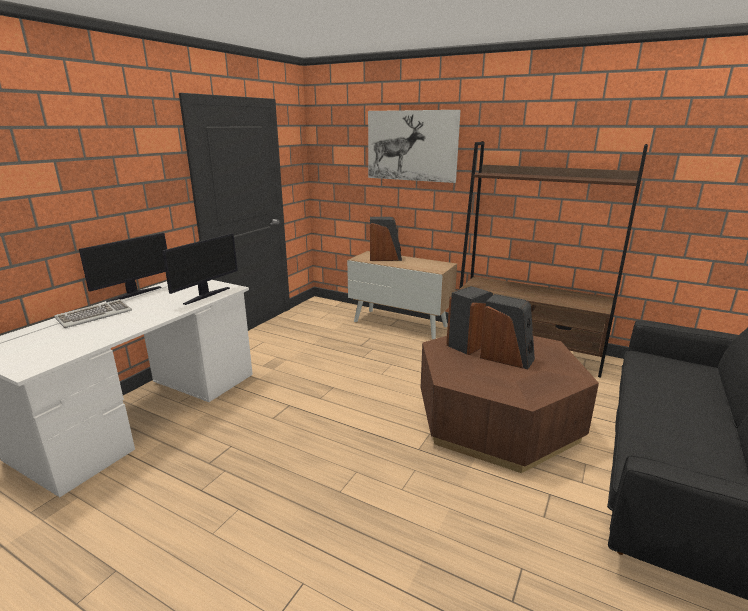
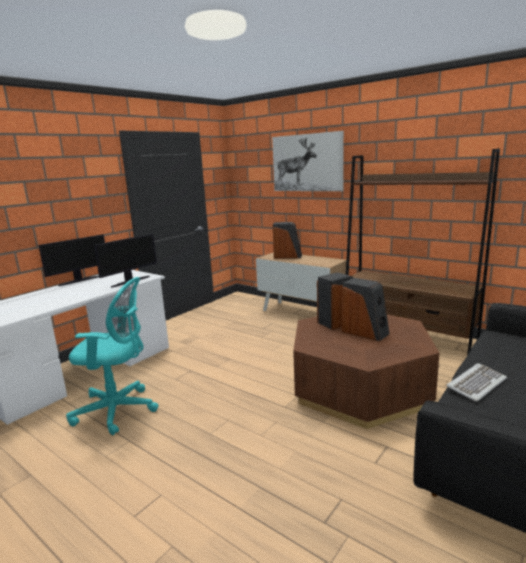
camera: 10 degrees right, 5 degrees down
(94, 315) = (46, 294): keyboard -> keyboard (476, 384)
(211, 466) = (118, 410): none -> turquoise office chair

